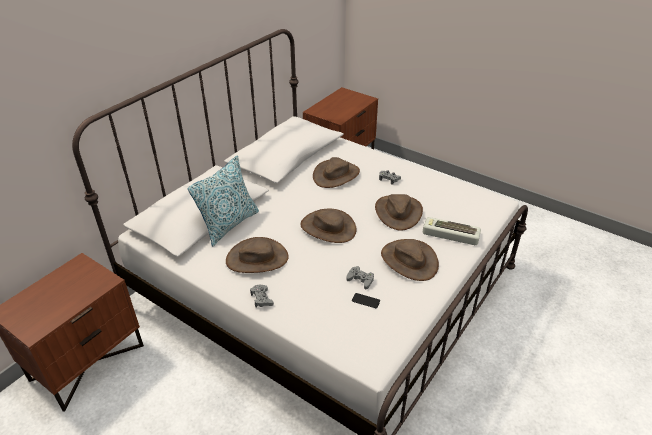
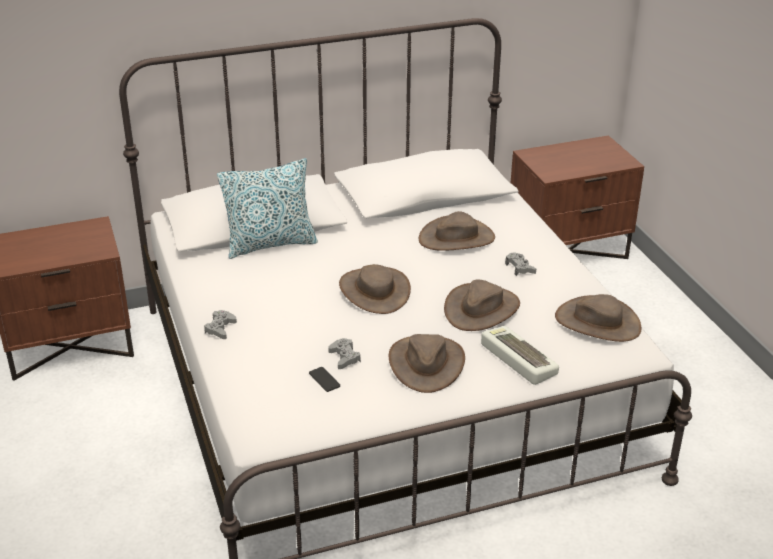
camera: 35 degrees right, 5 degrees down
(257, 258) = (260, 289): brown hat -> brown hat (597, 322)

